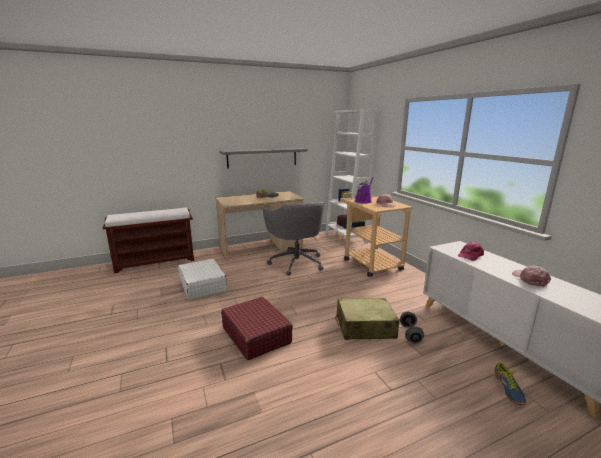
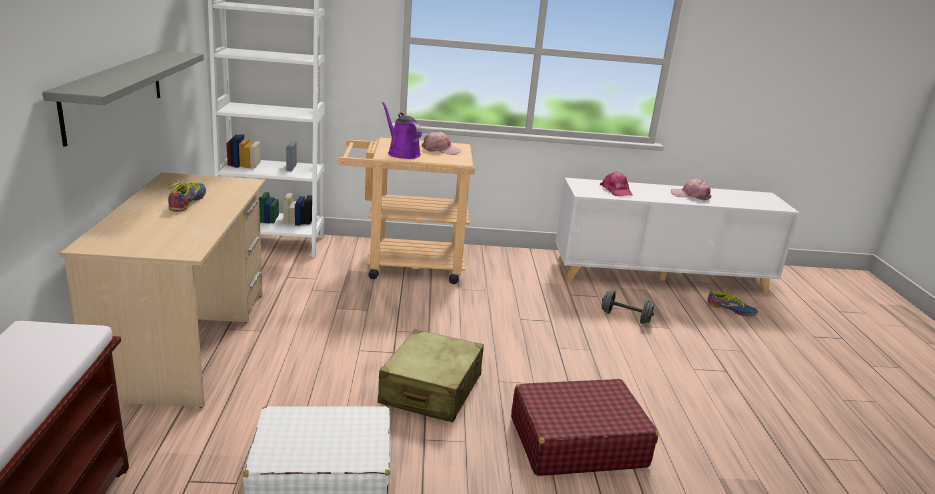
camera: 70 degrees left, 5 degrees up
(296, 262) = (328, 325): grey office chair -> none
(364, 327) = (596, 340): beige suitcase -> beige suitcase (431, 390)

